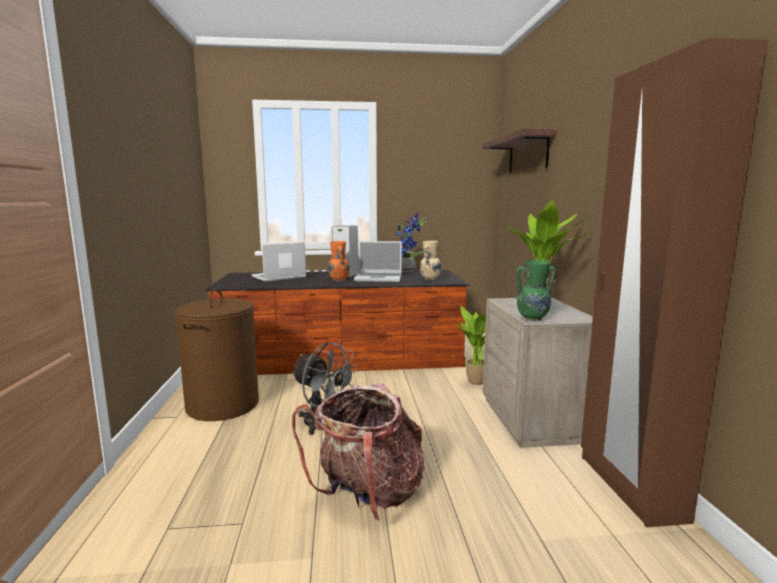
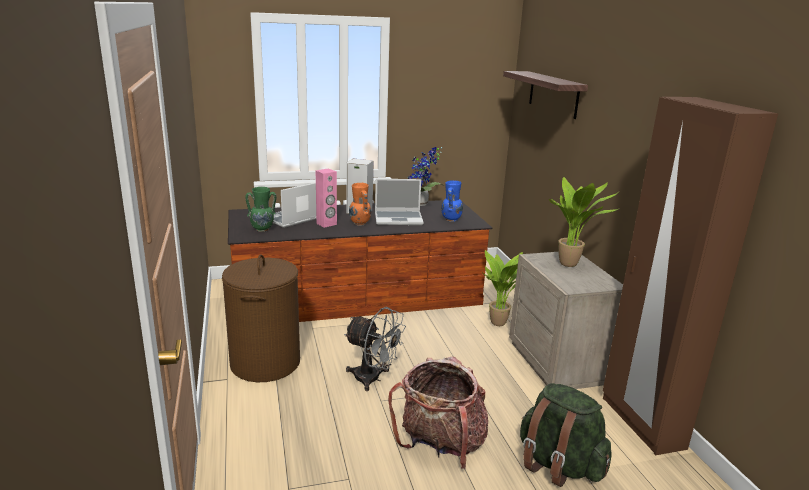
camera: 10 degrees left, 10 degrees up
(307, 280) = (326, 224): none -> pink speaker
(430, 279) = (451, 220): beige vase -> blue vase
(509, 528) = (558, 465): none -> green backpack
(533, 319) = (569, 286): green vase -> green vase (262, 229)

